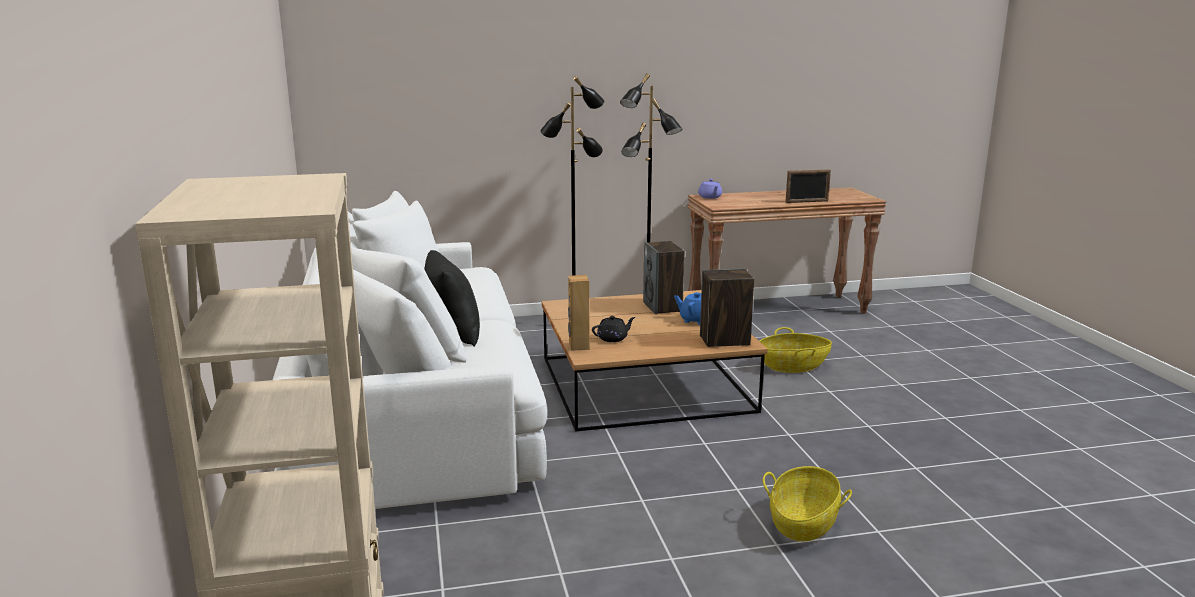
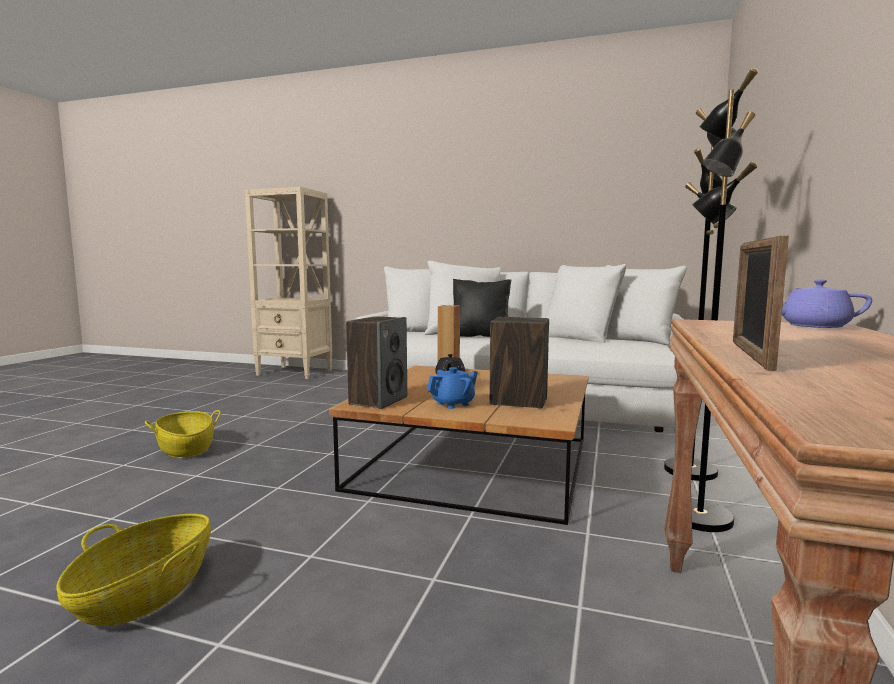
camera: 120 degrees right, 10 degrees down
(792, 366) = (421, 567): basket -> basket (145, 594)

